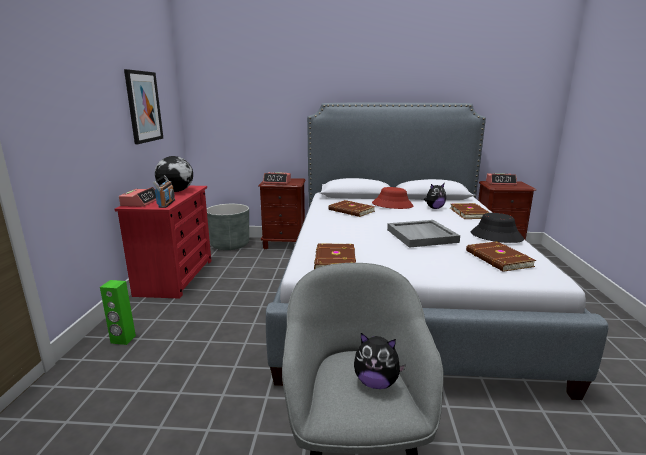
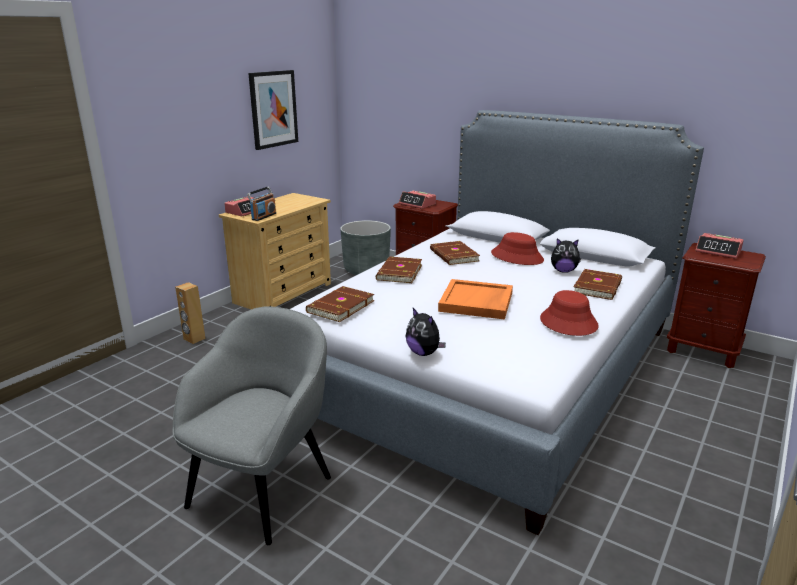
camera: 30 degrees right, 5 degrees up
(123, 339) = (194, 339): green speaker -> brown speaker
(175, 277) = (283, 293): red dresser -> beige dresser
(176, 191) = (292, 202): globe -> none
(376, 383) = (253, 416): plush toy -> plush toy (424, 353)
(422, 236) = (476, 302): grey tray -> orange tray
(496, 236) = (568, 322): black hat -> red hat
(498, 259) = (512, 347): brown book -> brown book (398, 272)

